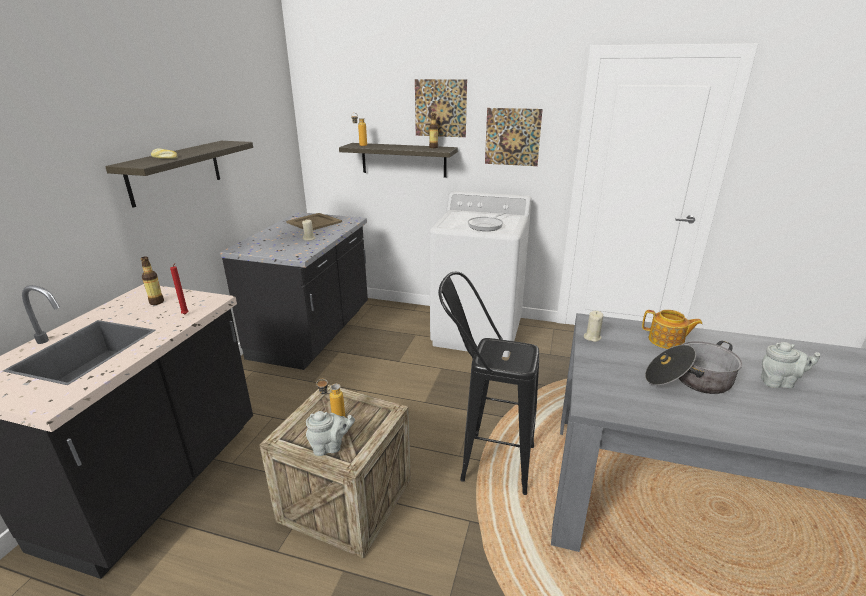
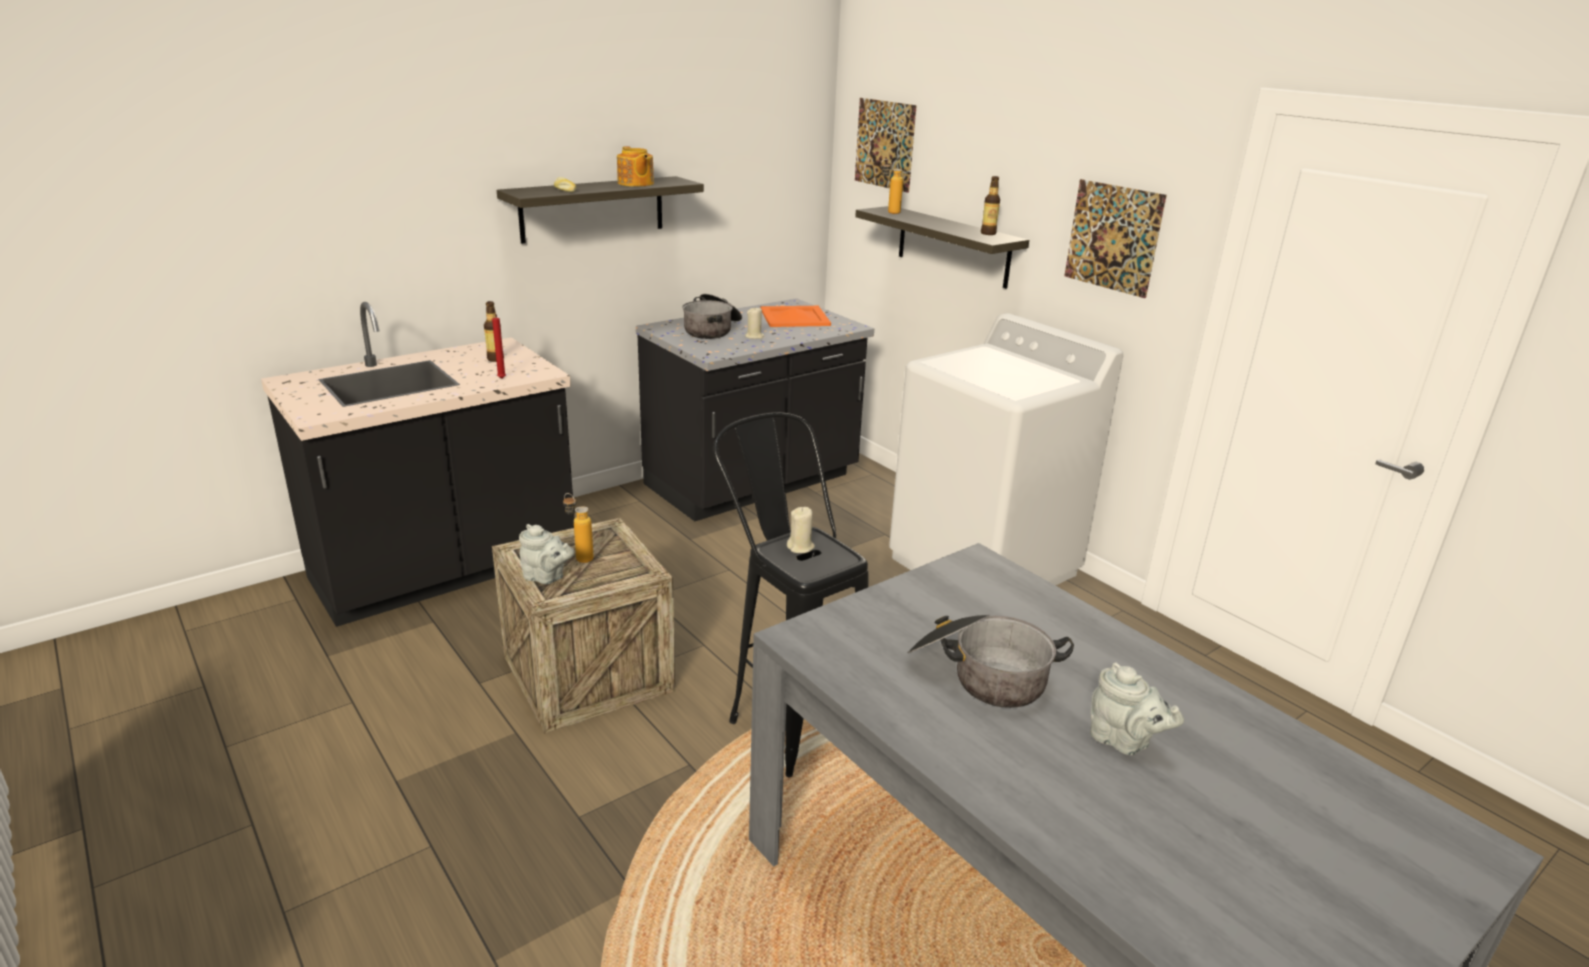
camera: 35 degrees right, 0 degrees up
(276, 241) = (712, 329): none -> cooking pot
(313, 222) = (794, 317): beige tray -> orange tray
(440, 108) = (1014, 169): picture -> picture (884, 144)
(486, 226) = (996, 379): frying pan -> none
(592, 337) = (941, 576): beige candle -> beige candle (800, 547)
(667, 341) = (1047, 625): teapot -> teapot (635, 183)

